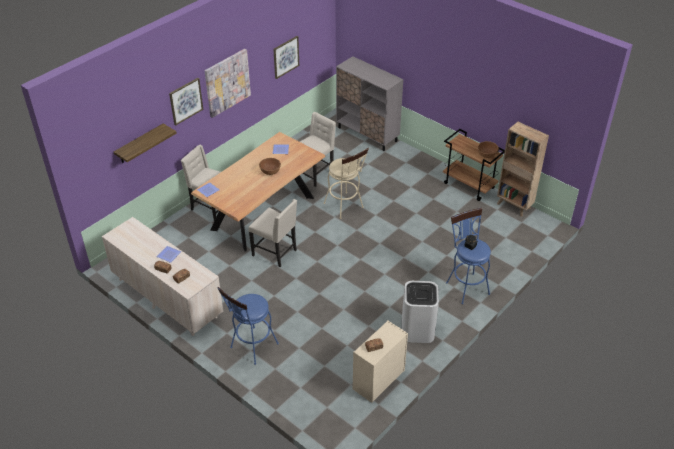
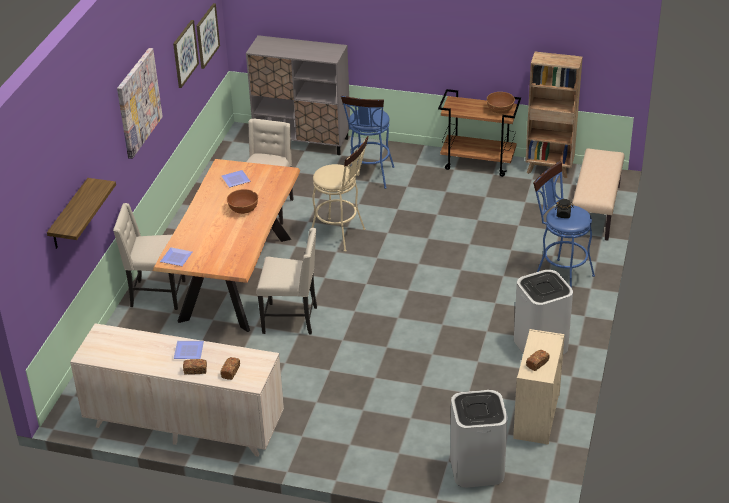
camera: 25 degrees left, 5 degrees down
(186, 101) = (104, 138): picture -> picture (207, 35)
(251, 348) = (349, 441): blue stool -> blue stool (370, 178)
(314, 400) = (476, 468): none -> white trash can
(525, 247) = (596, 210): none -> beige bench

